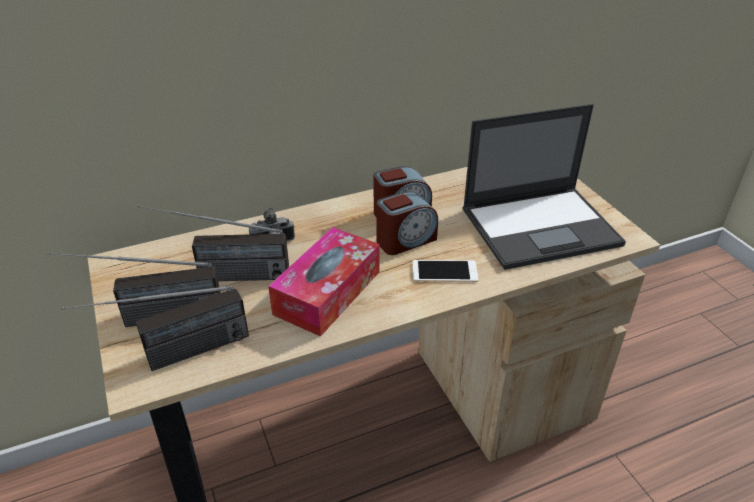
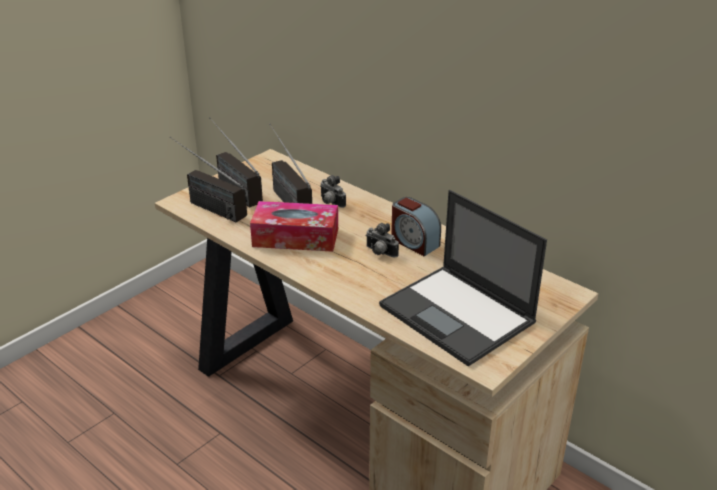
camera: 65 degrees right, 5 degrees down
(405, 240) = (380, 253): alarm clock -> camera
(444, 271) = (355, 279): phone -> none

